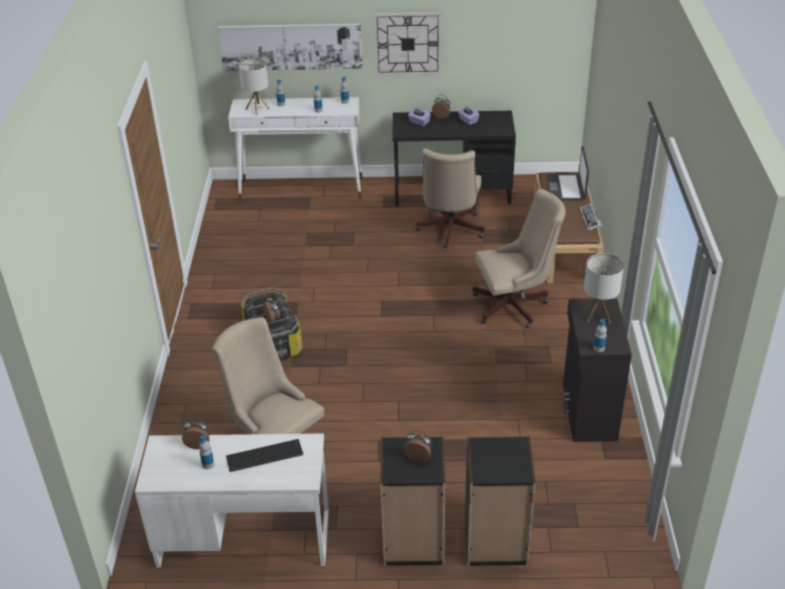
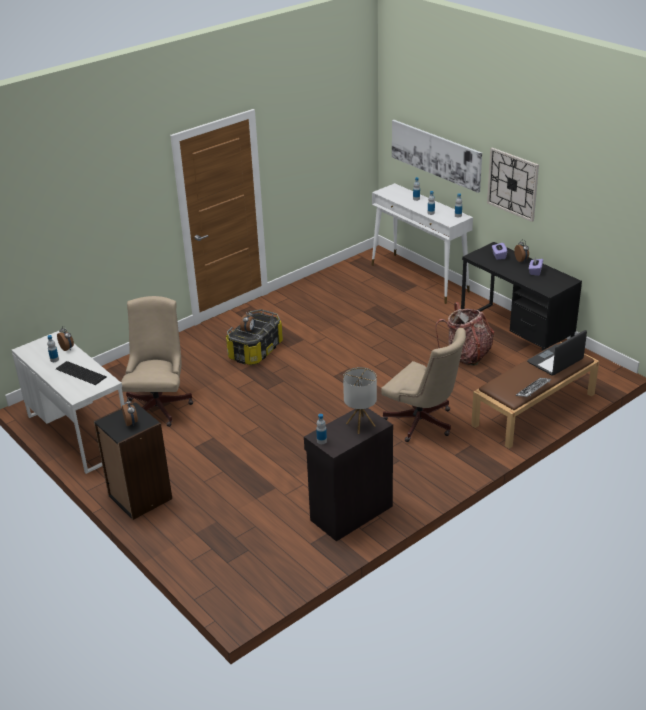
camera: 50 degrees right, 5 degrees down
(257, 109) = (397, 195): table lamp -> none
(449, 231) = (466, 355): beige office chair -> backpack
(495, 542) = (174, 532): black bookcase -> none

